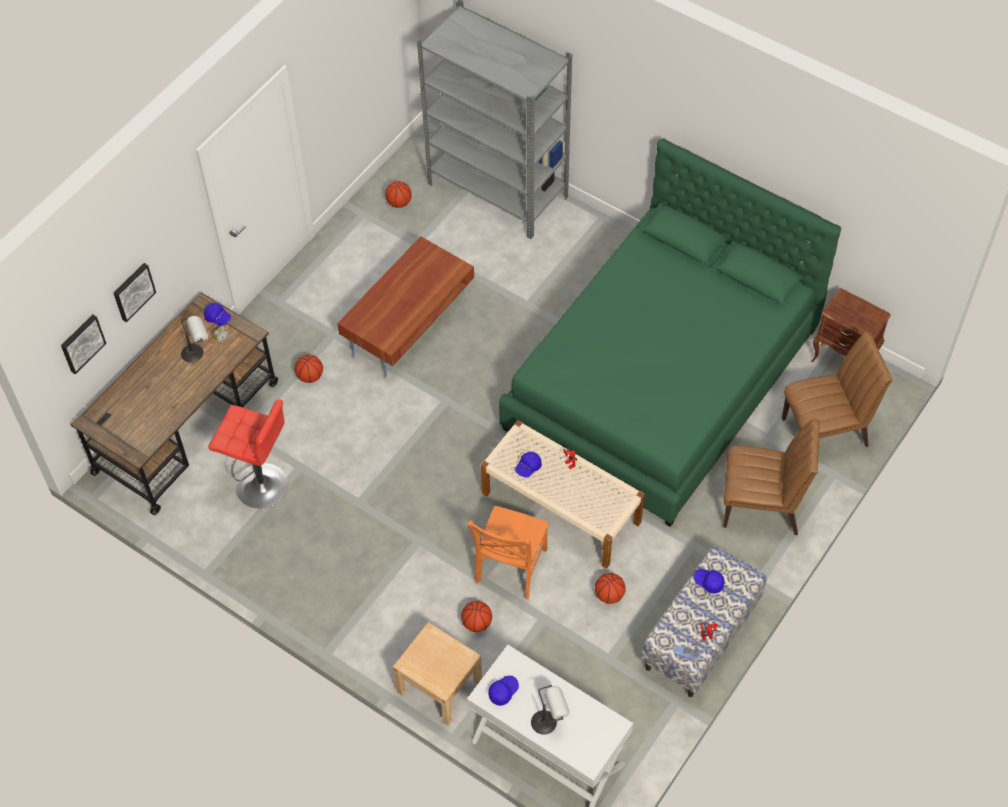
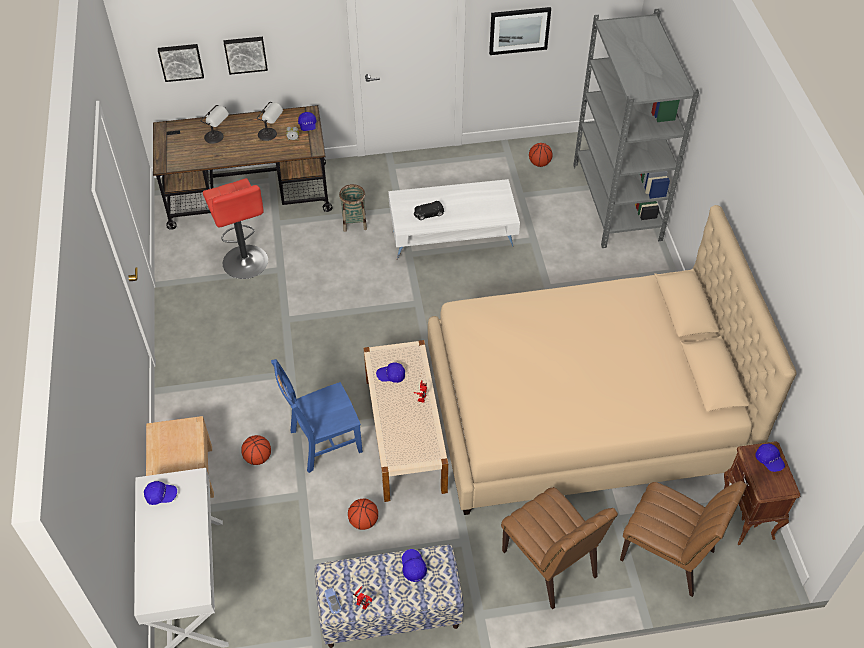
camera: 45 degrees right, 5 degrees down
(310, 376) = (354, 222): basketball -> basket
(336, 94) = (519, 30): none -> picture
(394, 316) = (428, 213): none -> black toy car
(409, 326) = (452, 240): brown coffee table -> white coffee table
(510, 568) = (323, 442): orange chair -> blue chair
(549, 720) = (163, 543): table lamp -> table lamp (217, 138)
(662, 379) = (584, 410): green bed -> beige bed
(850, 306) = (769, 460): none -> blue cap

